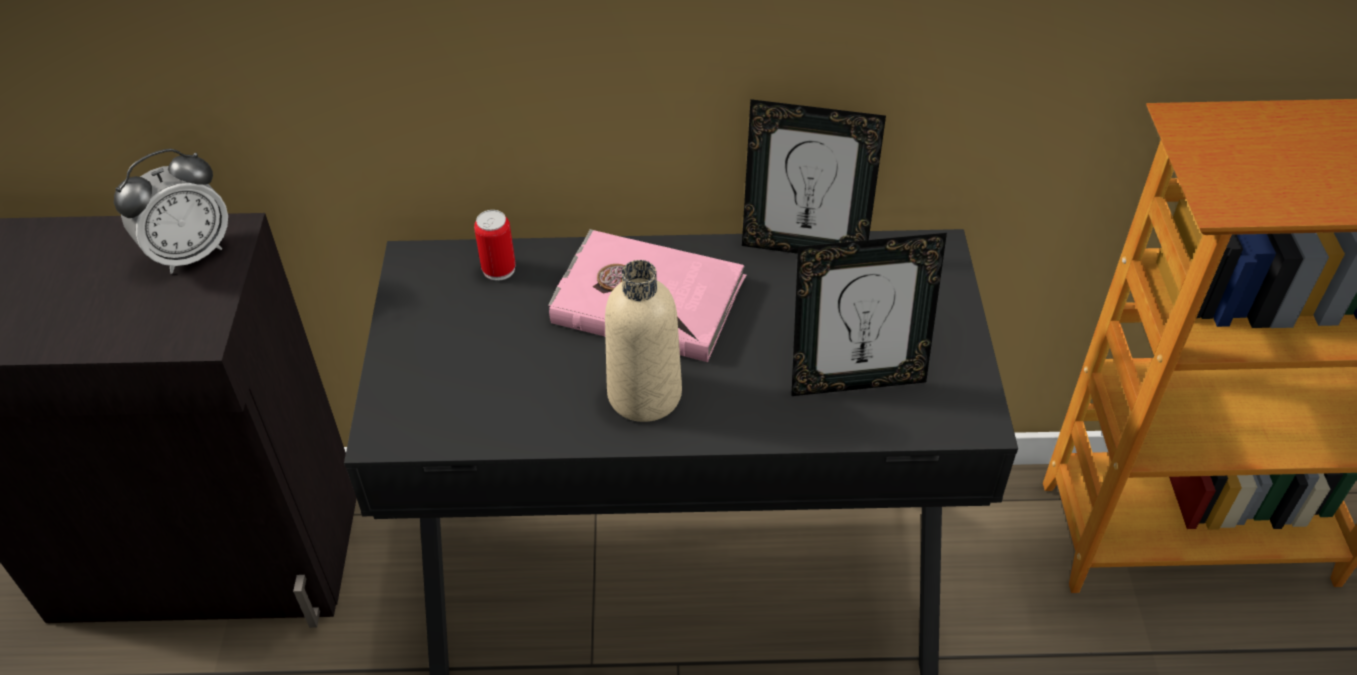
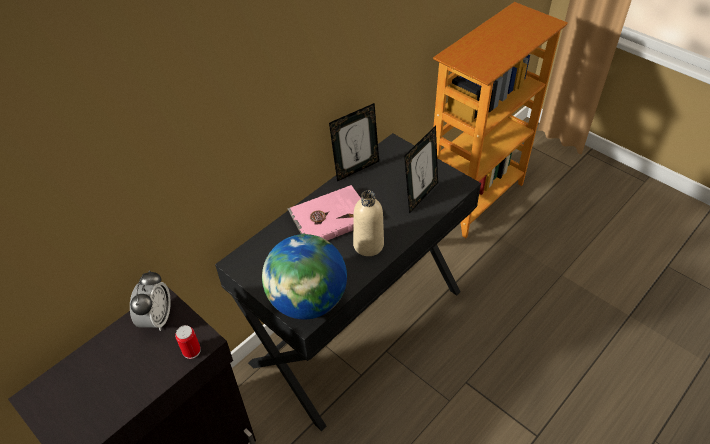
camera: 45 degrees left, 0 degrees up
(429, 407) = (308, 301): none -> globe
(499, 269) = (269, 244): can -> can (191, 351)

